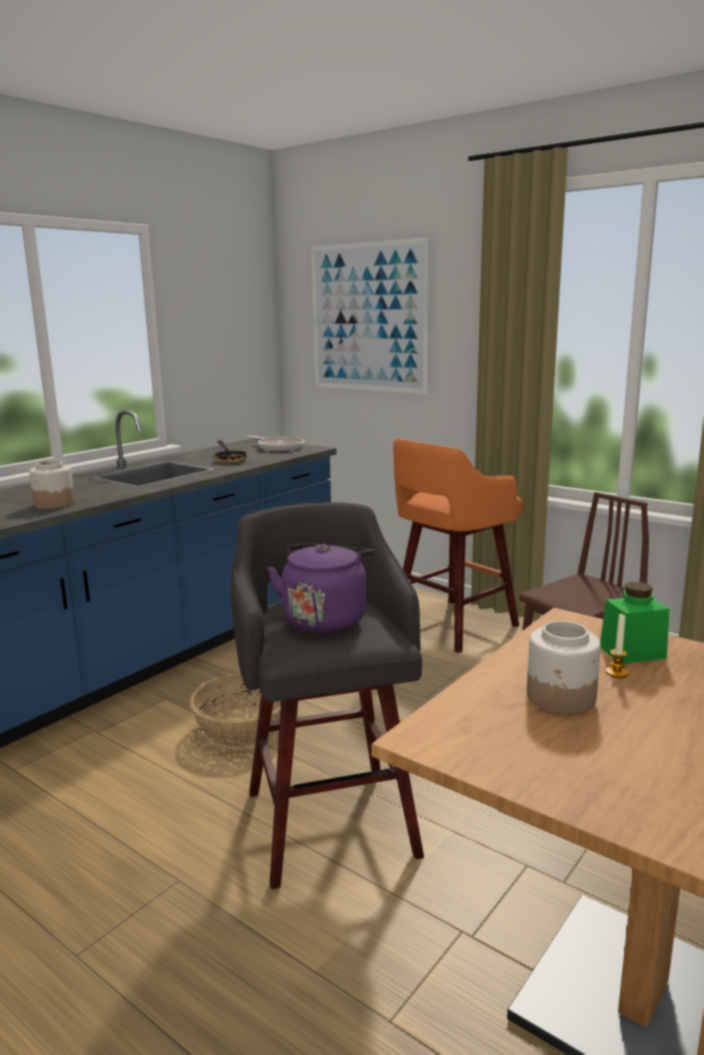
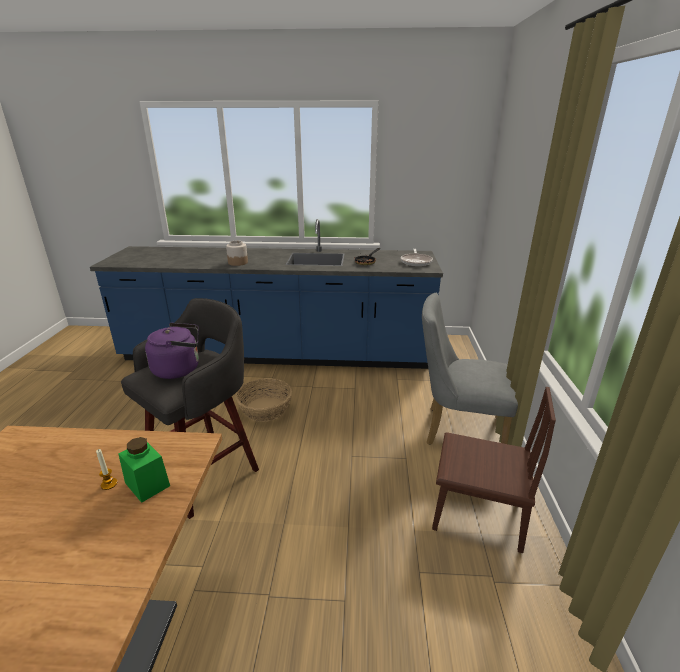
camera: 55 degrees right, 10 degrees up
(368, 318) = (517, 175): picture -> none
(451, 626) = (457, 430): orange stool -> grey chair
(561, 697) = (65, 470): jar -> none

